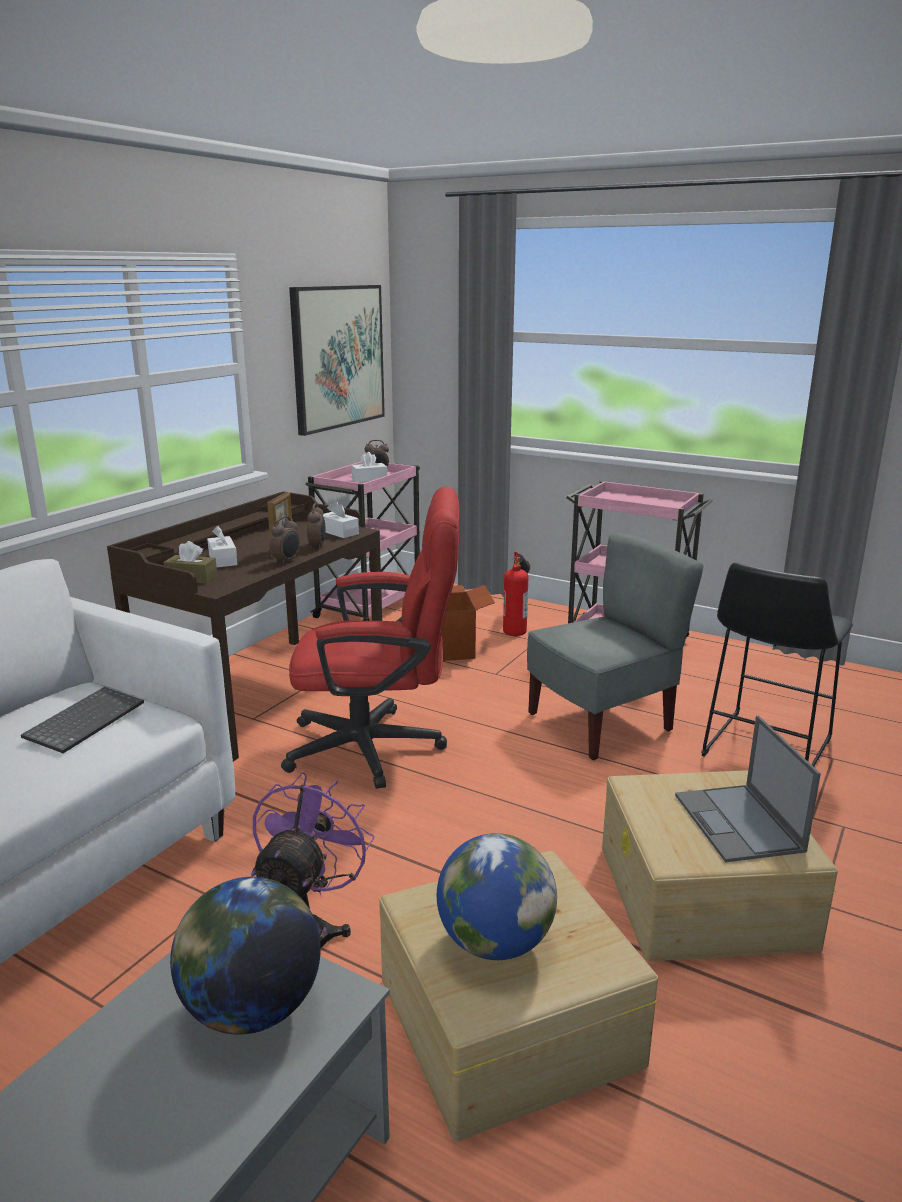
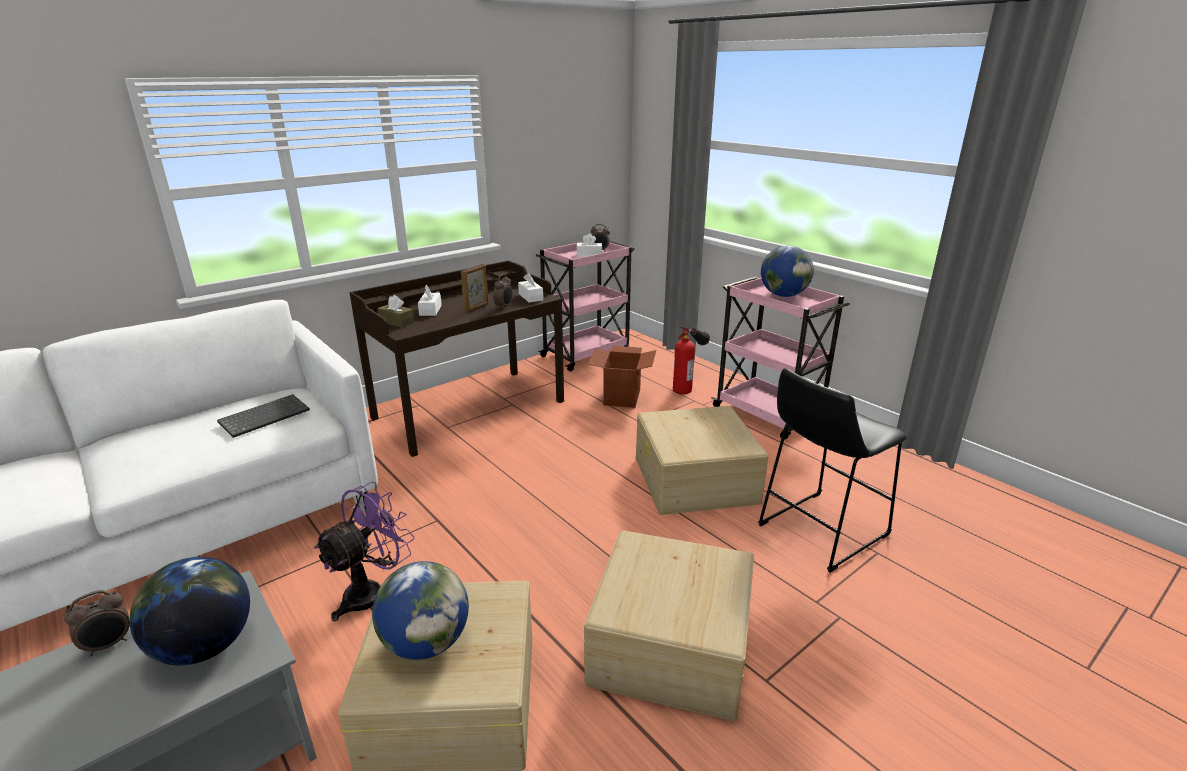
camera: 20 degrees right, 5 degrees up
(286, 561) = (471, 316): alarm clock -> alarm clock (109, 645)
(338, 357) = (575, 156): picture -> none
(379, 748) = (515, 466): red office chair -> none
(601, 723) = (695, 480): grey chair -> beige storage box
(635, 500) = (783, 295): none -> globe
(739, 823) = (691, 596): laptop -> none

